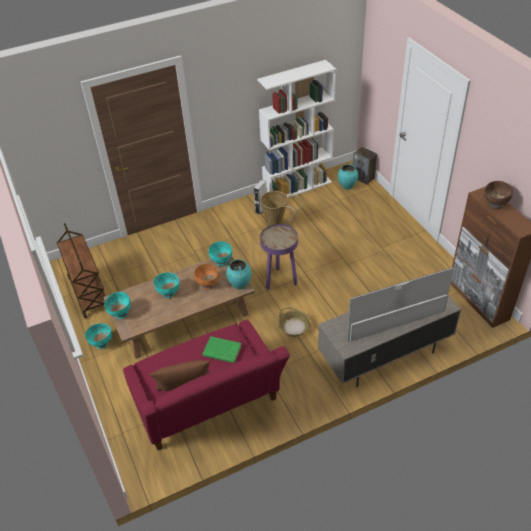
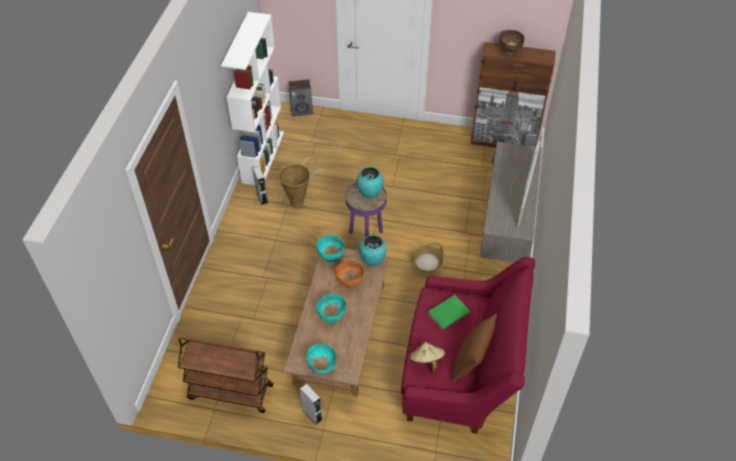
camera: 55 degrees left, 5 degrees up
(102, 344) = (312, 415): turquoise bowl -> grey speaker
(165, 363) = (426, 361): none -> beige hat
(347, 186) = (300, 127): turquoise vase -> turquoise vase (370, 194)

